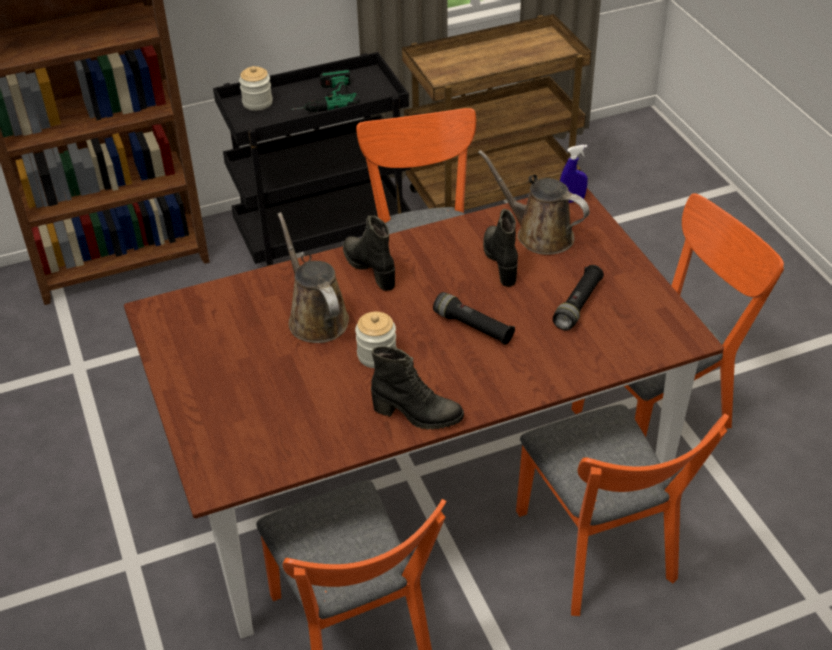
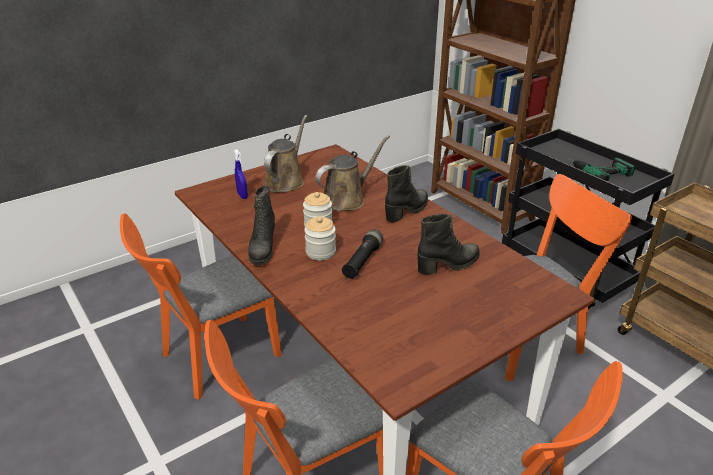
camera: 75 degrees right, 10 degrees down
(257, 103) = (567, 149): jar -> jar (320, 252)
(539, 235) = (497, 280): brown watering can -> brown watering can (285, 181)
(571, 200) = (560, 293): blue spray bottle -> blue spray bottle (242, 195)
(578, 305) = (413, 311): black flashlight -> none

